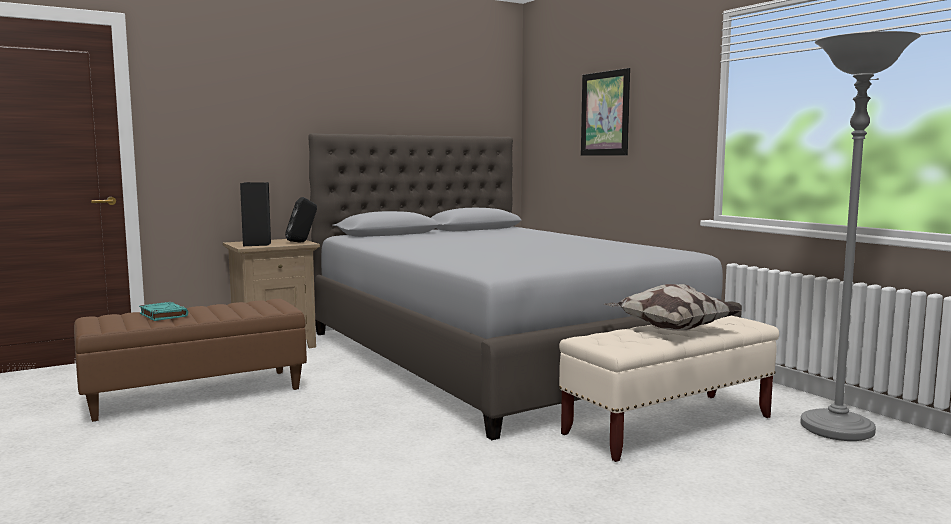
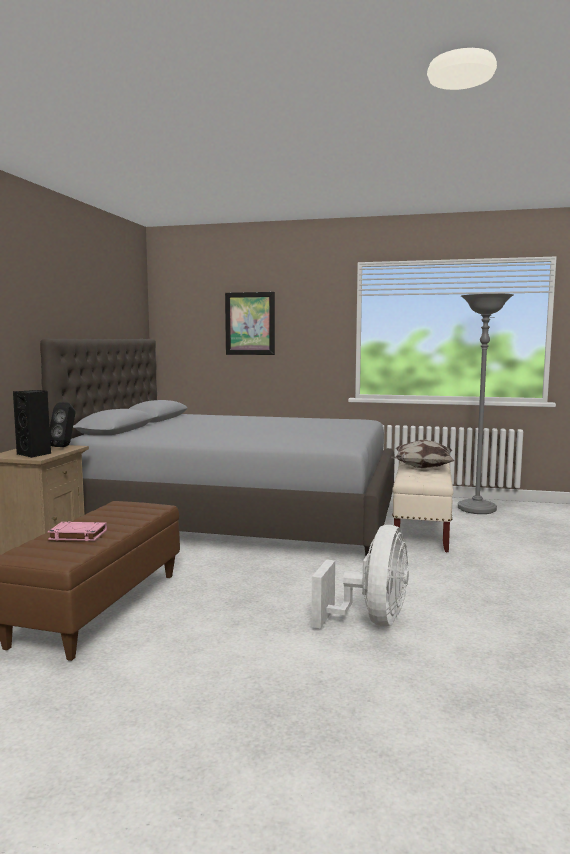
camera: 45 degrees left, 0 degrees up
(163, 315) = (77, 535): turquoise book -> pink book
(324, 489) = (371, 621): none -> white fan

